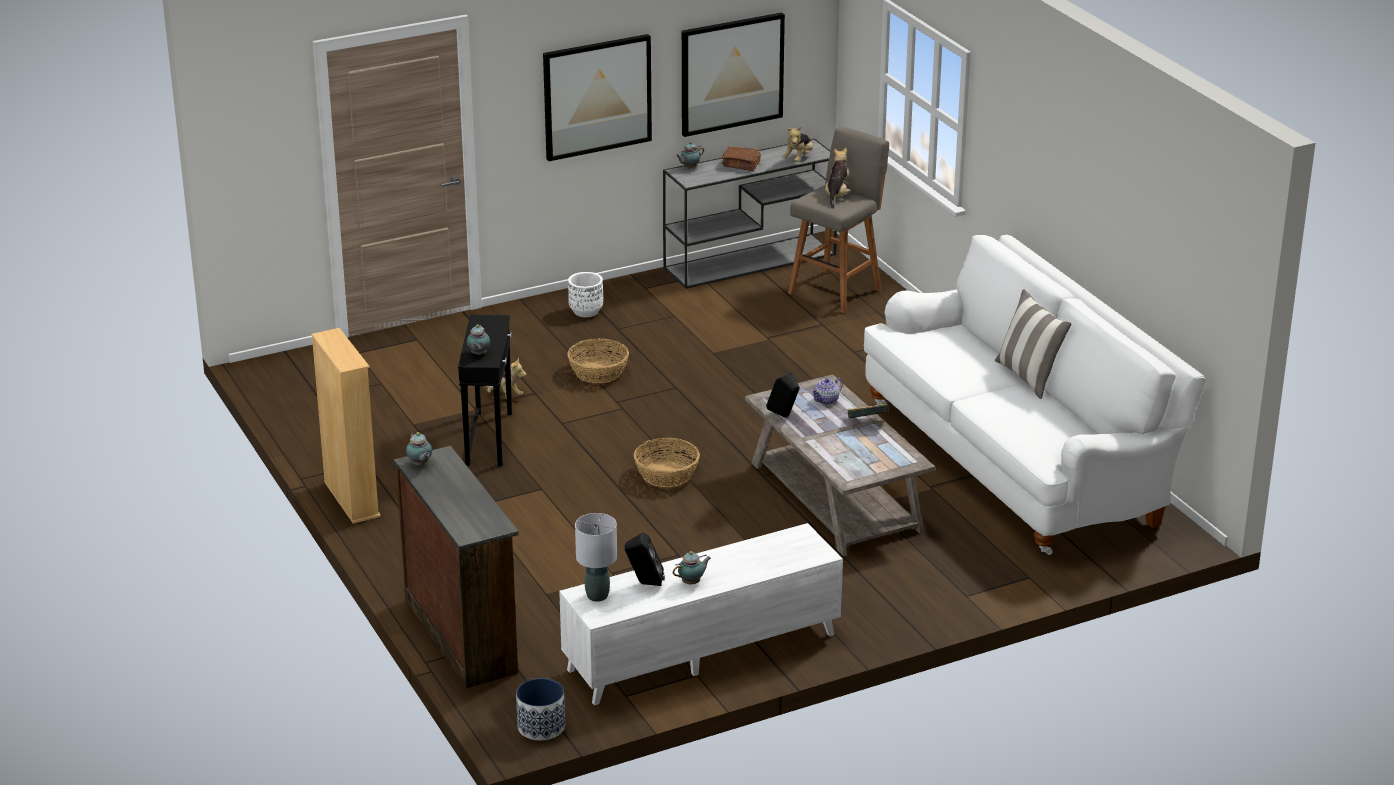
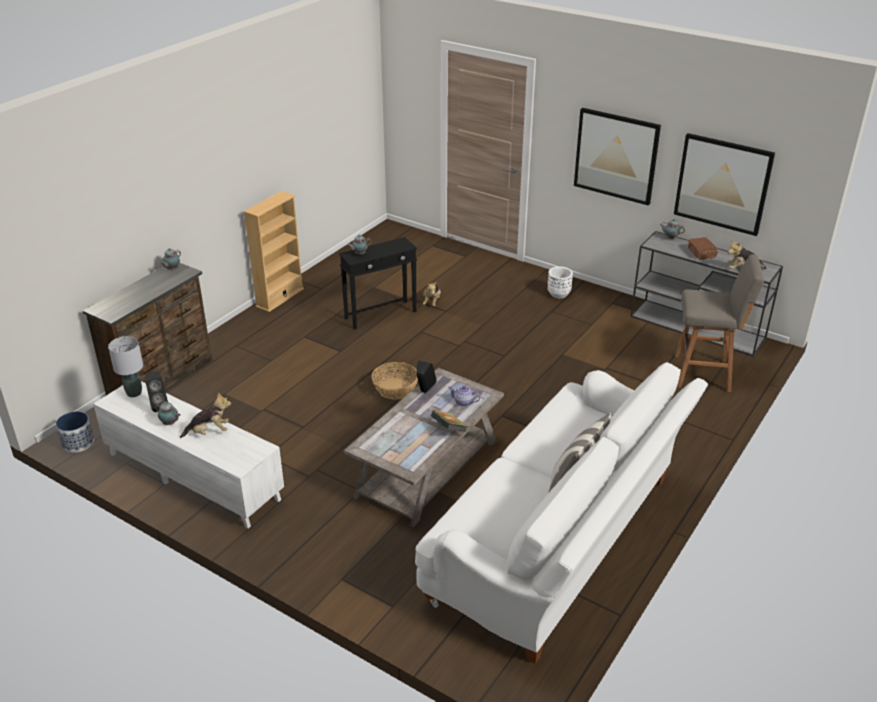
camera: 60 degrees right, 5 degrees up
(598, 372) = (493, 322): basket -> none
(837, 195) = (715, 301): plush toy -> plush toy (209, 432)

